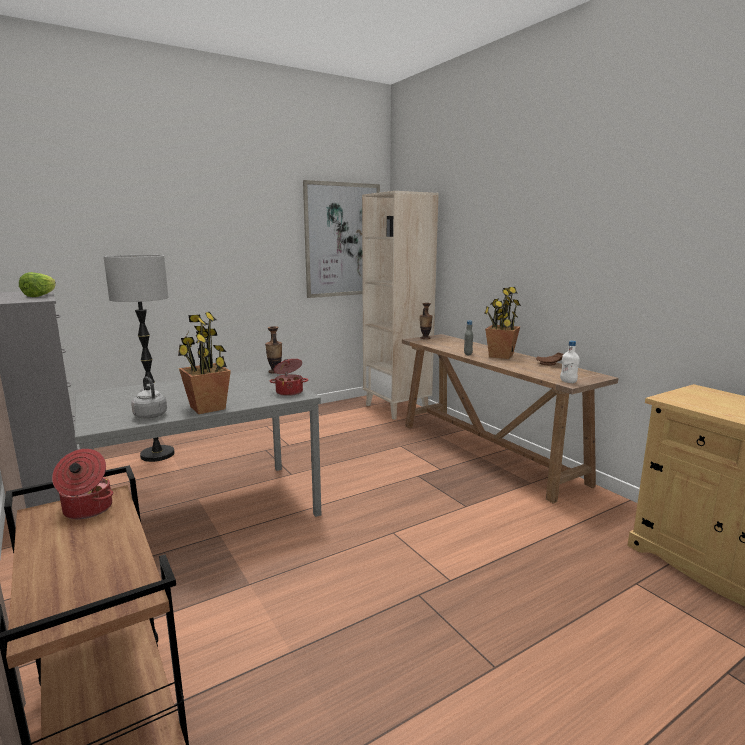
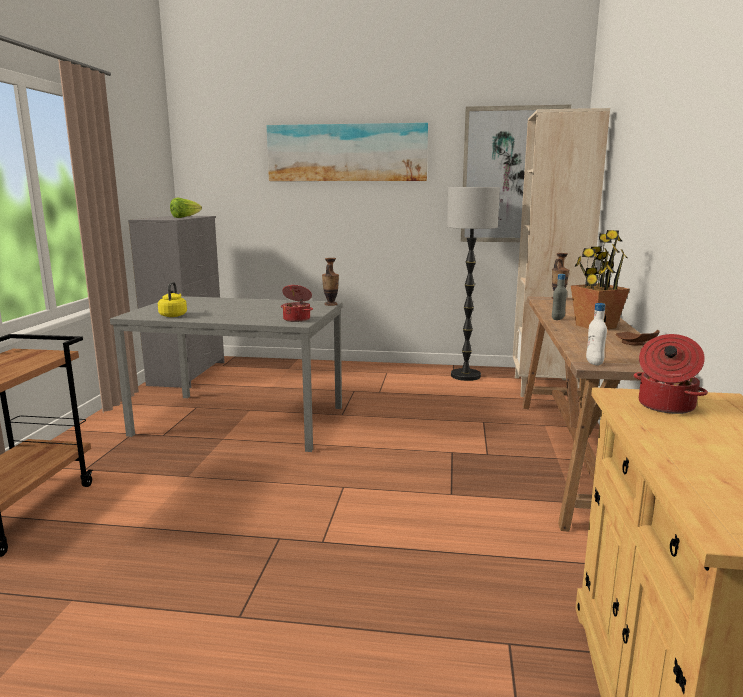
camera: 40 degrees right, 0 degrees up
(87, 510) = (32, 356): cooking pot -> cooking pot (665, 406)
(150, 415) = (173, 315): grey kettle -> yellow kettle
(157, 454) = (274, 373): floor lamp -> floor lamp (465, 376)
(196, 218) = (346, 153): none -> picture
(208, 408) = (215, 318): potted plant -> none

